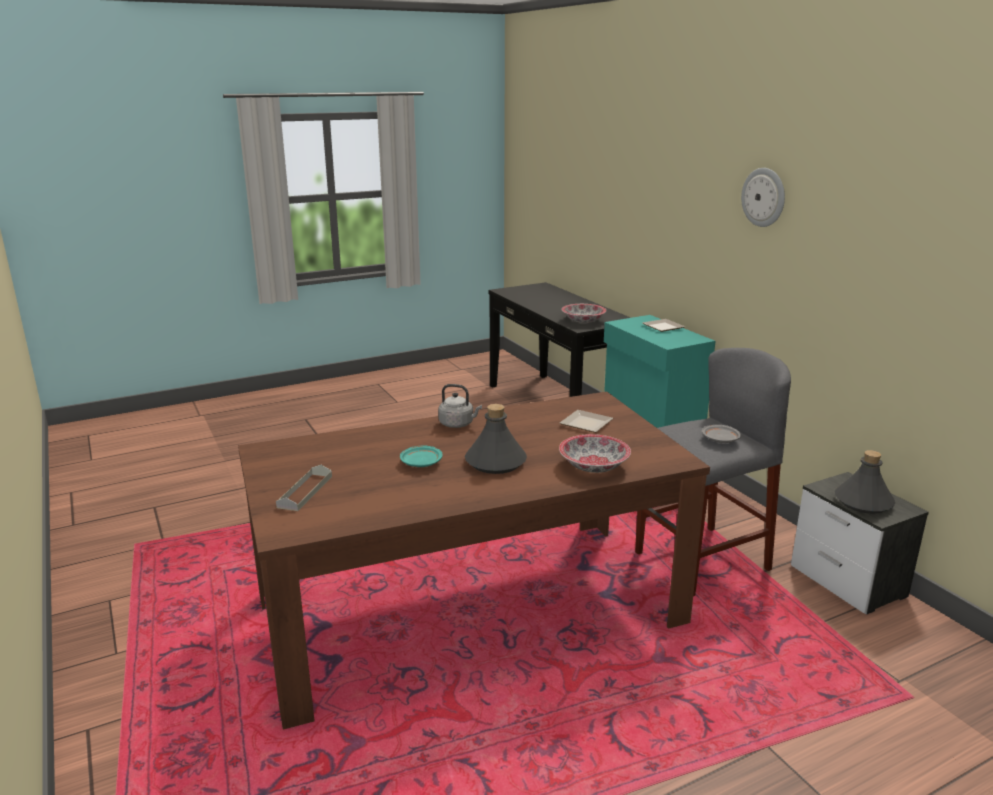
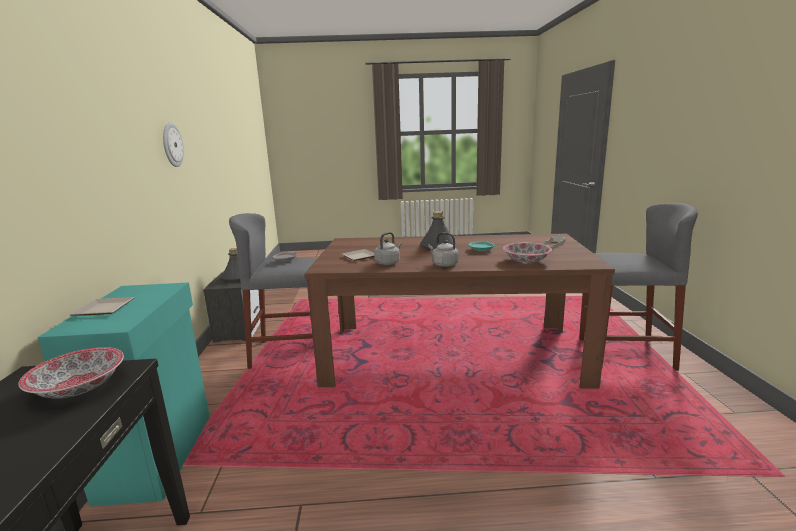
camera: 155 degrees left, 5 degrees down
(184, 678) = (624, 353): none -> grey stool
(532, 418) = (388, 262): none -> grey kettle
(593, 466) = (389, 241): bowl -> bowl (527, 260)
(764, 197) = (102, 121): wall clock -> wall clock (172, 145)

